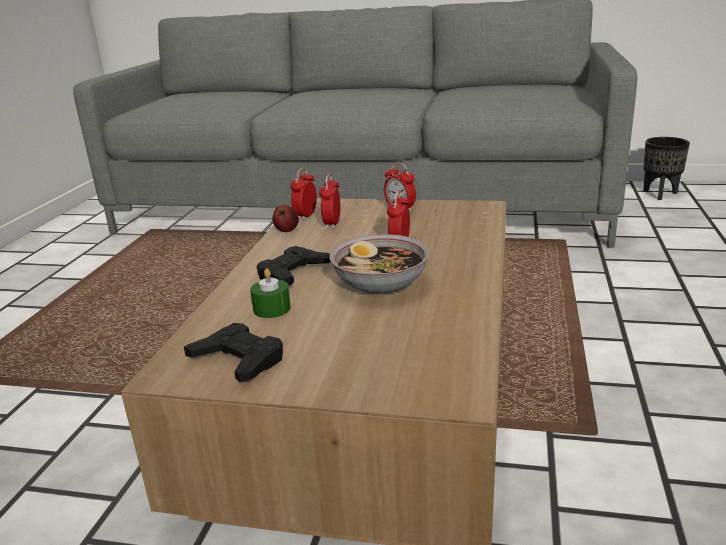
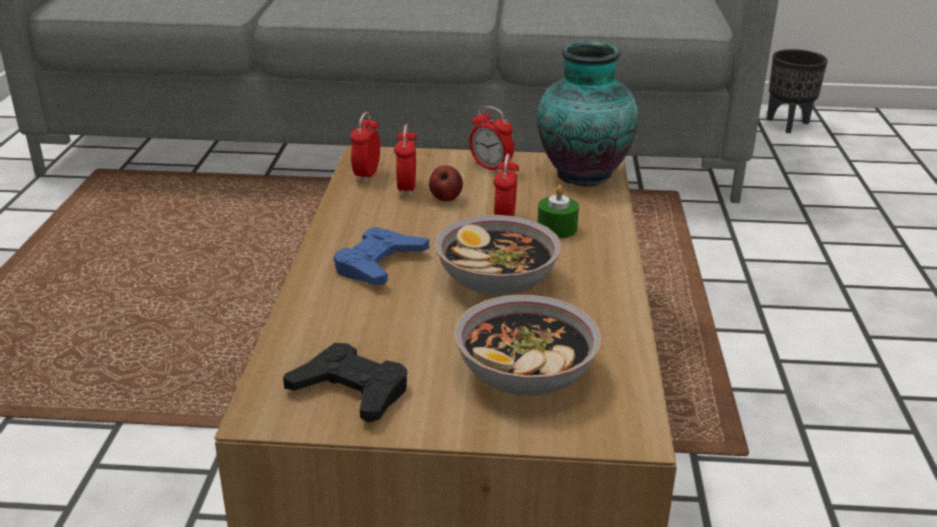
camera: 10 degrees left, 5 degrees up
(272, 309) = (368, 318): green candle -> green candle (557, 228)
(286, 230) = (348, 199): apple -> apple (445, 199)
(293, 272) = (379, 264): black game controller -> blue game controller
(383, 350) = (525, 373): none -> bowl
(468, 214) = (581, 175): none -> vase

